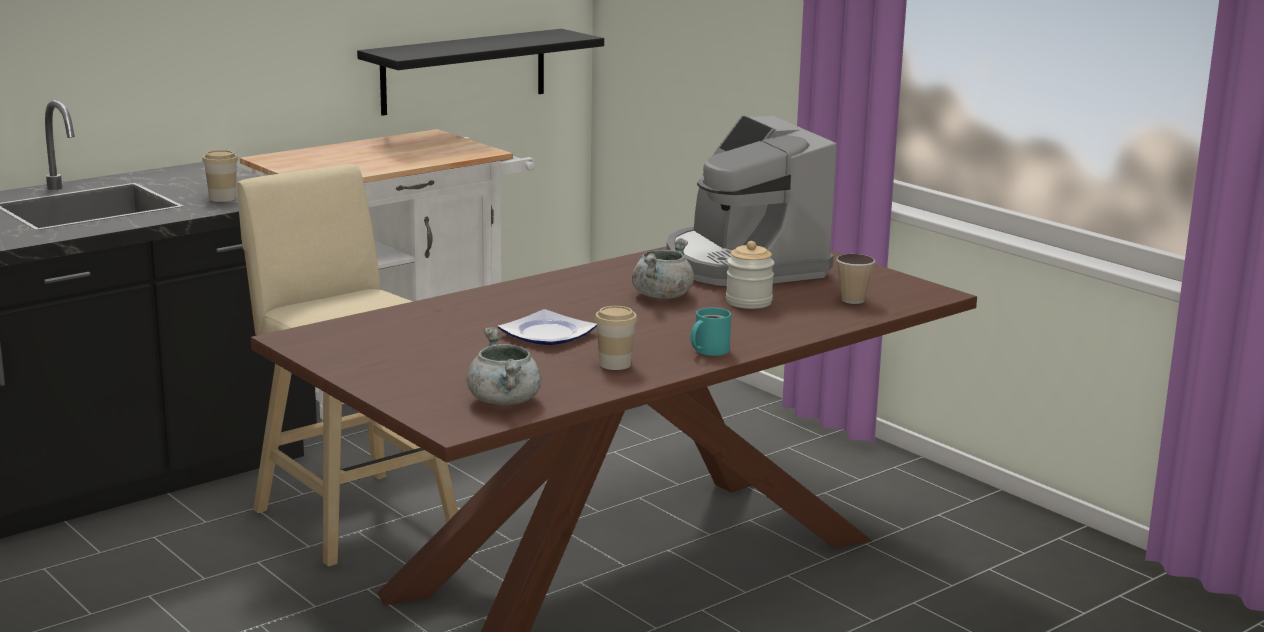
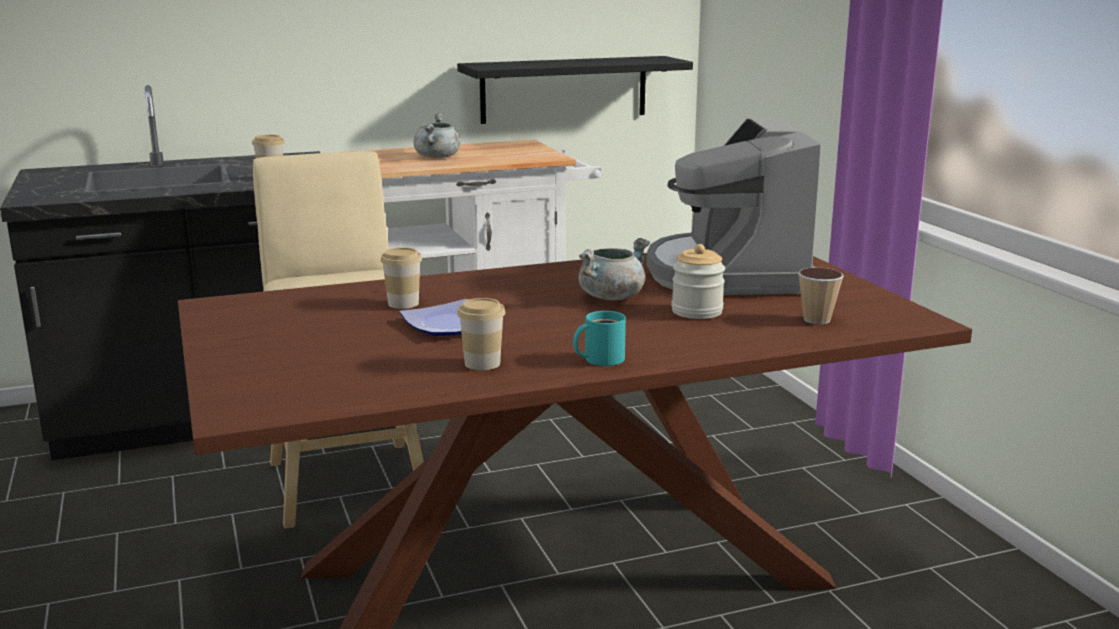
camera: 20 degrees right, 0 degrees up
(480, 319) = (403, 304): none -> cup
(505, 401) = (320, 392): grey cooking pot -> grey cooking pot (437, 157)

